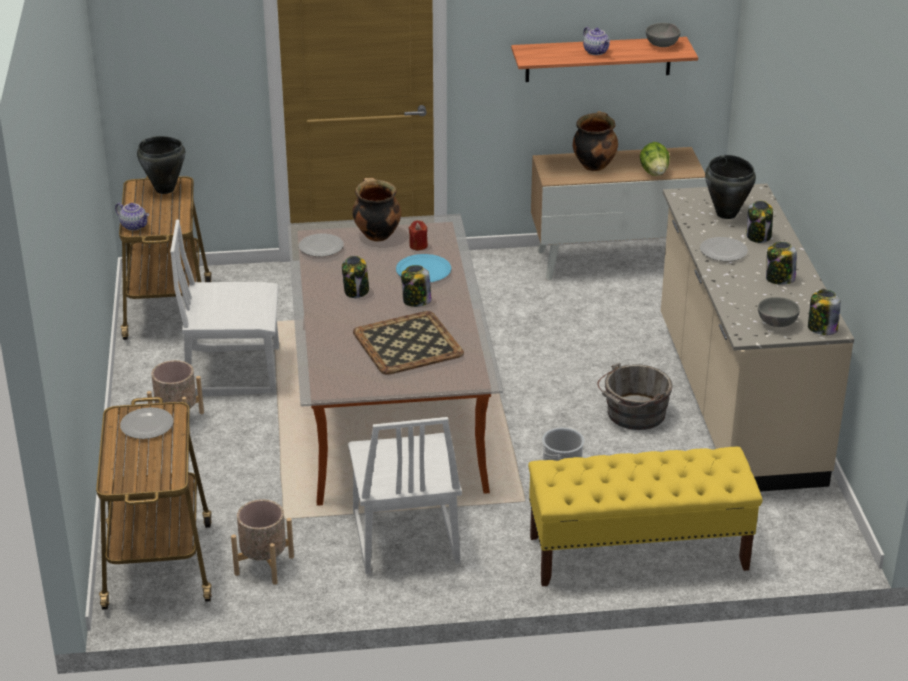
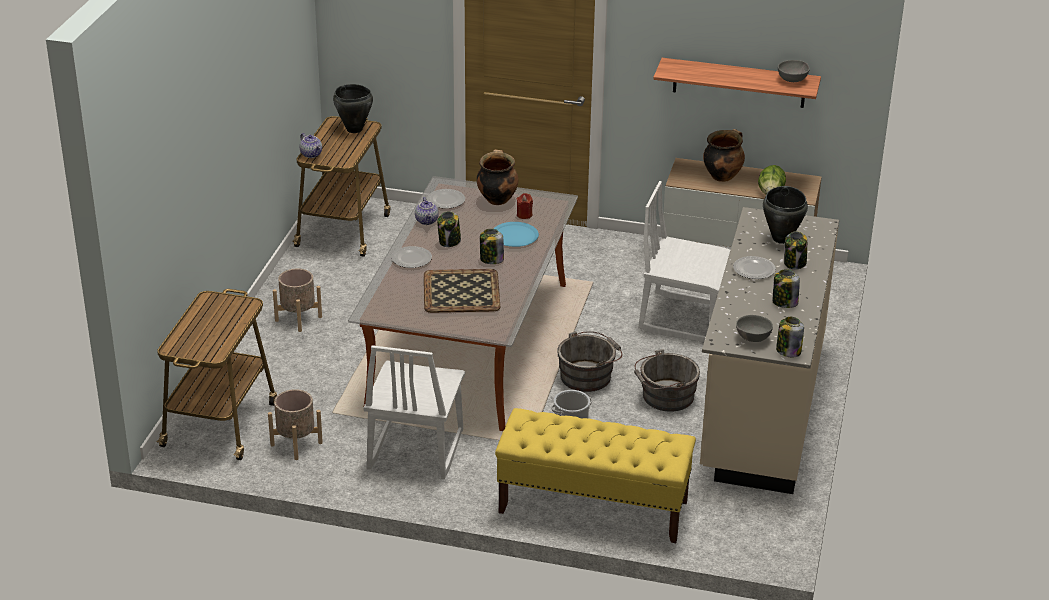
camera: 20 degrees right, 0 degrees up
(146, 425) = (223, 310): plate -> plate (411, 258)
(233, 371) = (364, 289): white chair -> white chair (684, 317)
(539, 411) = (588, 376): none -> grey bucket
(596, 51) = (730, 76): teapot -> teapot (427, 221)

